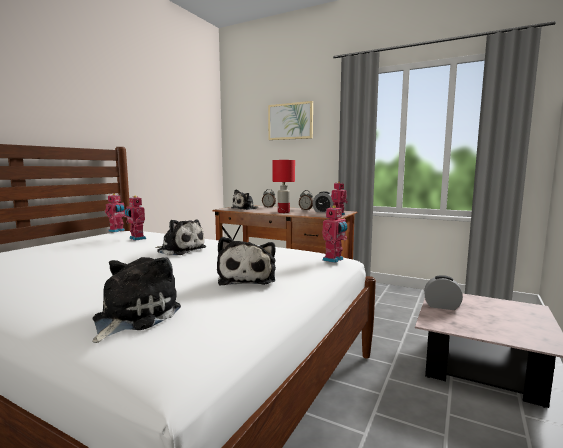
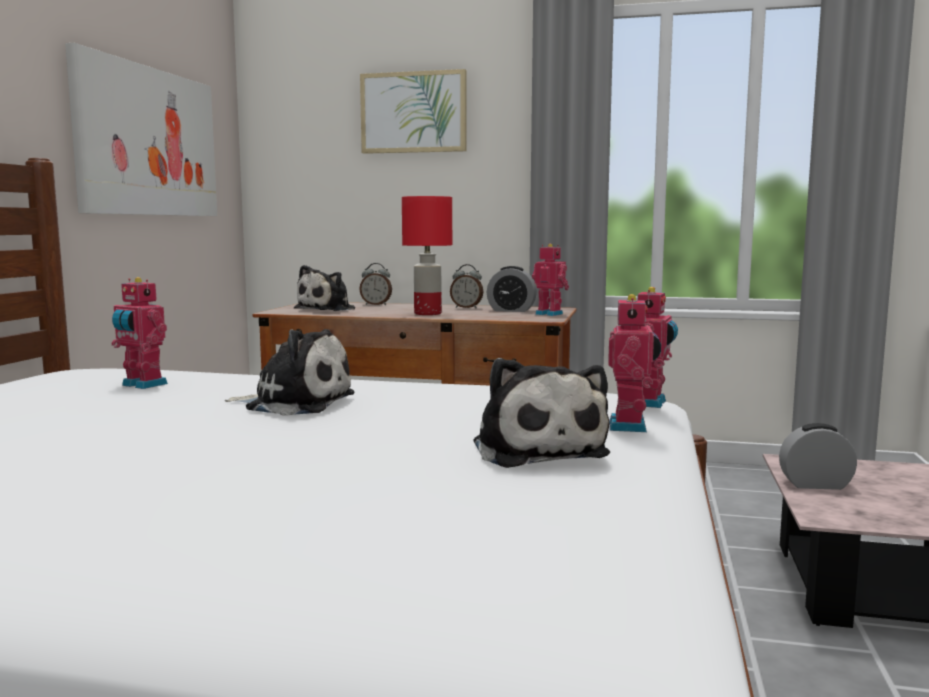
camera: 15 degrees left, 0 degrees up
(117, 231) = (54, 370): toy robot -> toy robot (631, 426)
(133, 316) = (409, 549): plush toy -> none
(175, 138) = (148, 142): none -> picture

